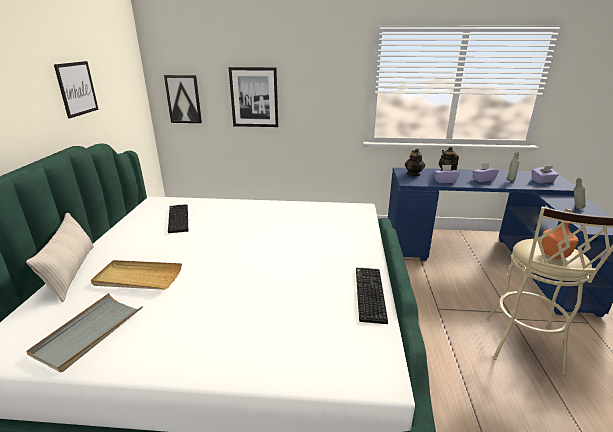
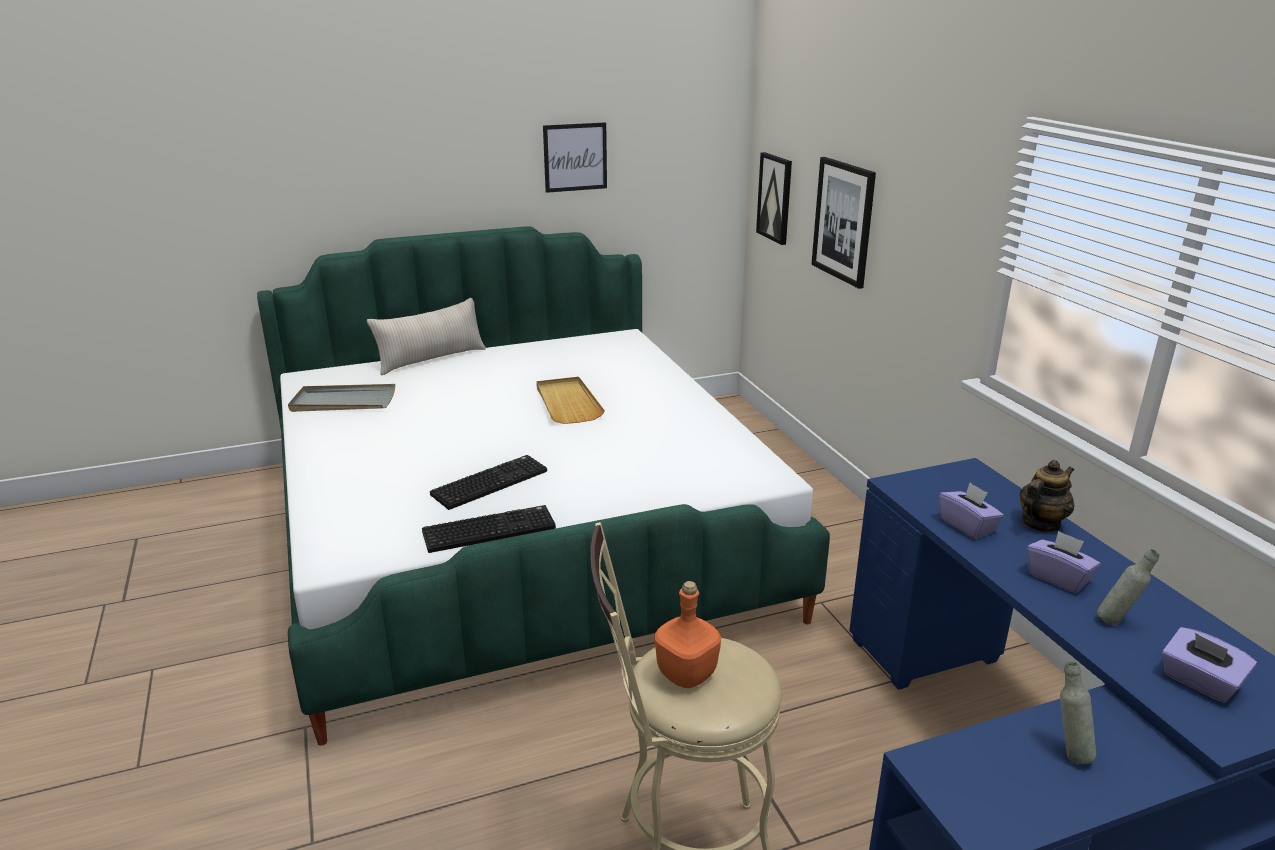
camera: 65 degrees right, 0 degrees up
(137, 278) = (440, 390): beige tray -> beige tray (567, 403)
(177, 219) = (589, 364): keyboard -> keyboard (490, 482)
(413, 174) = (961, 485): teapot -> none

